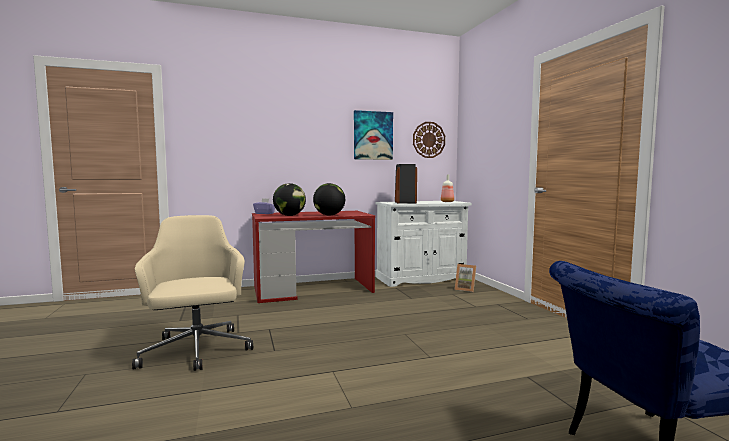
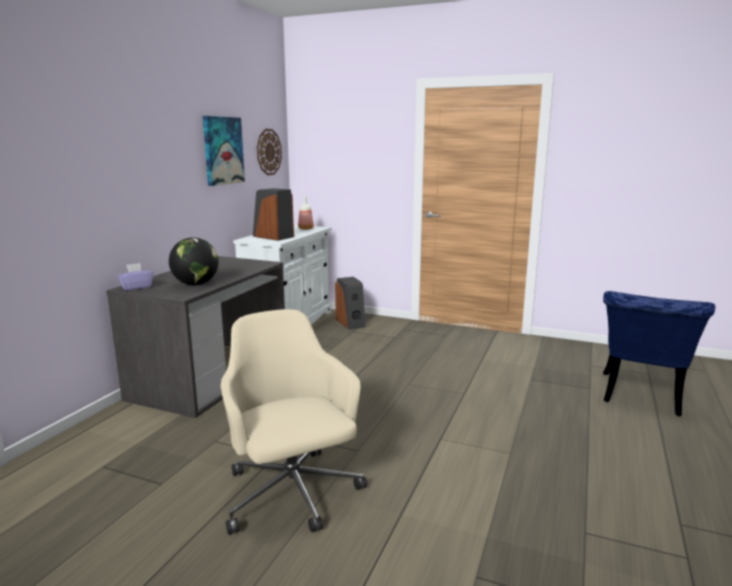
camera: 50 degrees left, 10 degrees up
(196, 351) = (292, 495): beige office chair -> beige office chair turned 45 degrees clockwise
(312, 289) = (211, 375): red desk -> grey desk
(329, 215) = (239, 273): globe -> none
(465, 289) = (351, 323): picture frame -> speaker

